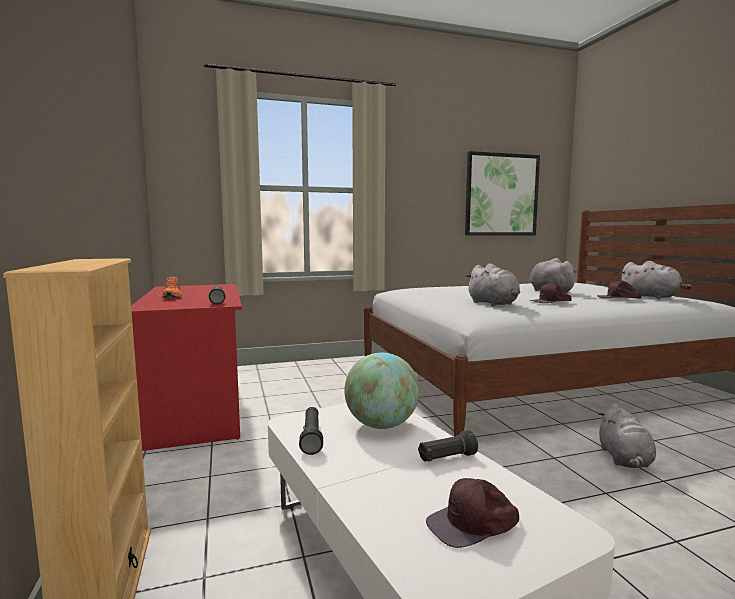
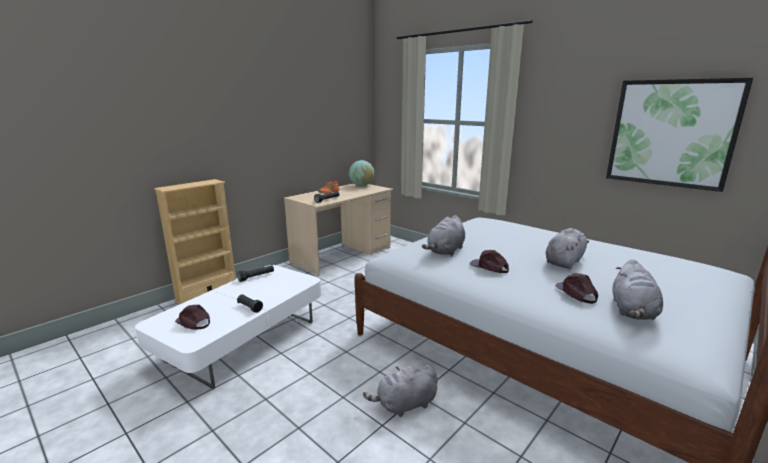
camera: 60 degrees right, 10 degrees up
(196, 408) = (342, 255): red desk -> beige desk
(381, 425) = (279, 287): globe -> globe (361, 186)

